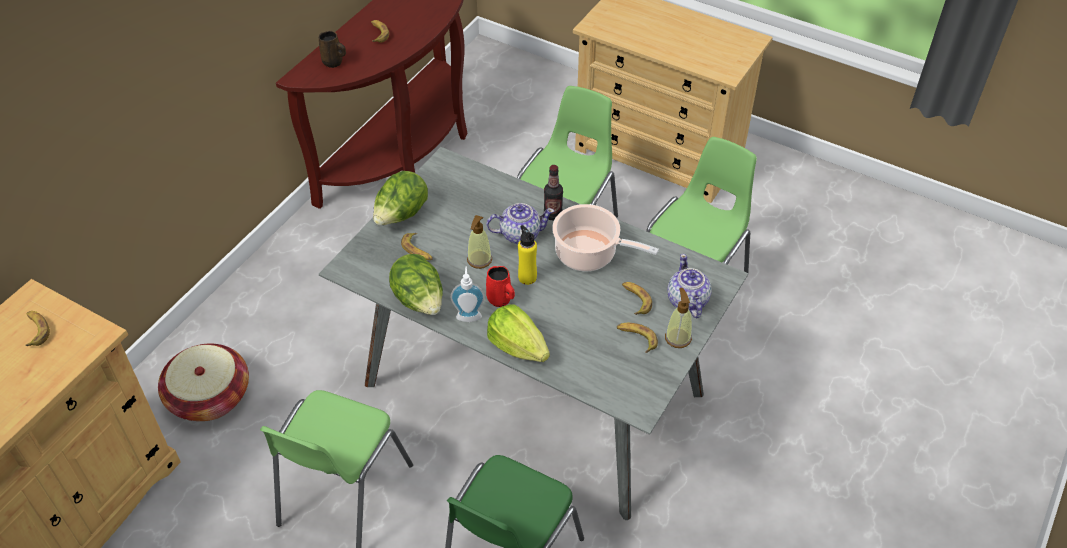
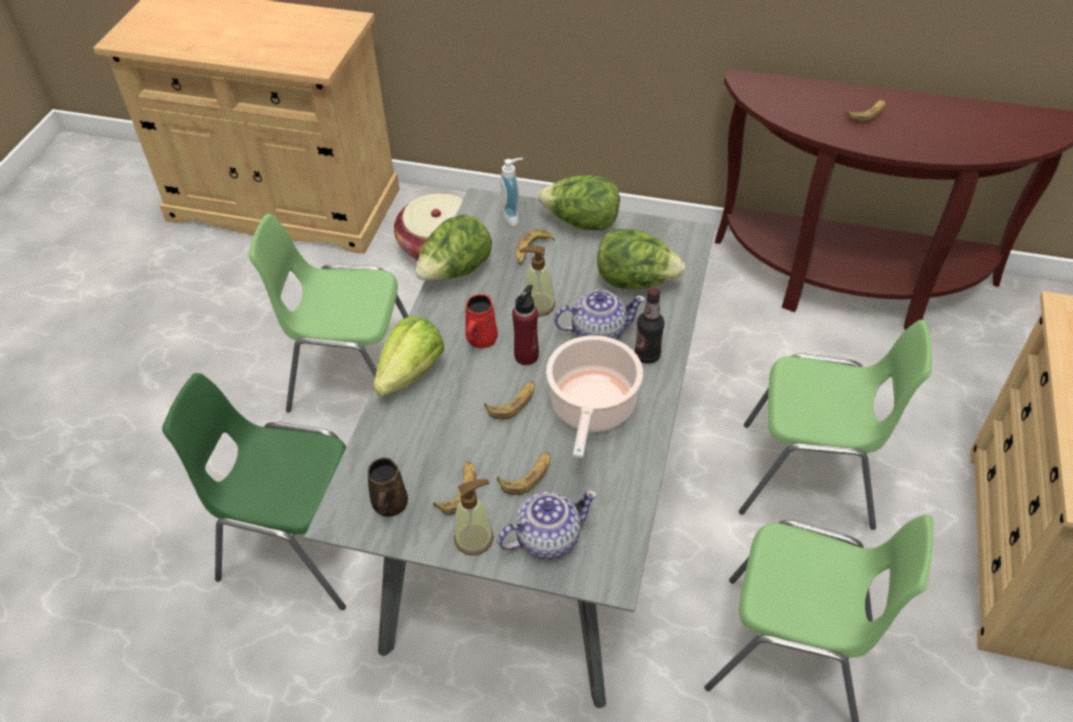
camera: 75 degrees right, 0 degrees up
(36, 330) = (315, 34): banana -> banana (513, 402)
(333, 62) = (788, 97): brown mug -> brown mug (389, 505)
(468, 314) = (448, 318): soap dispenser -> soap dispenser (514, 216)
(479, 202) = (635, 281): none -> lettuce
(519, 234) = (597, 331): teapot -> teapot turned 75 degrees counterclockwise
(527, 277) = (526, 356): yellow bottle -> red bottle

